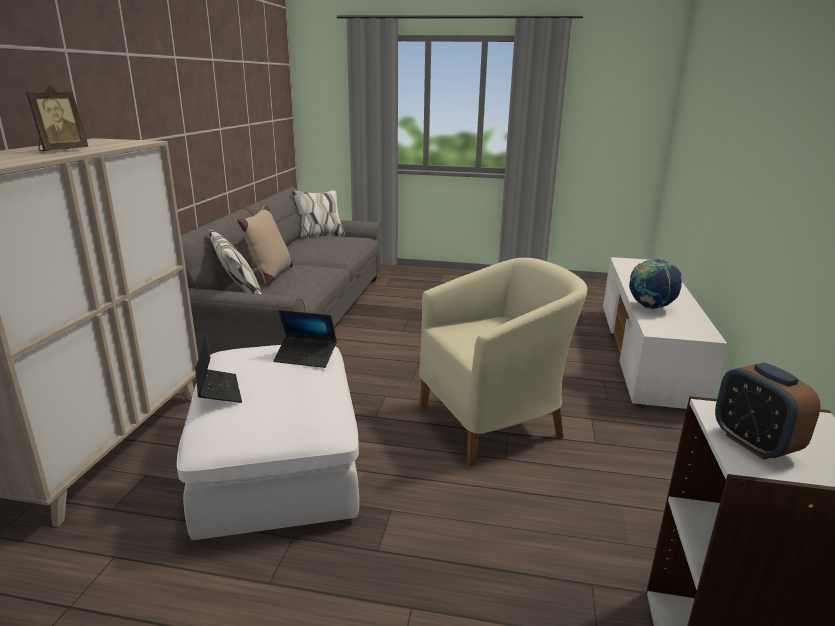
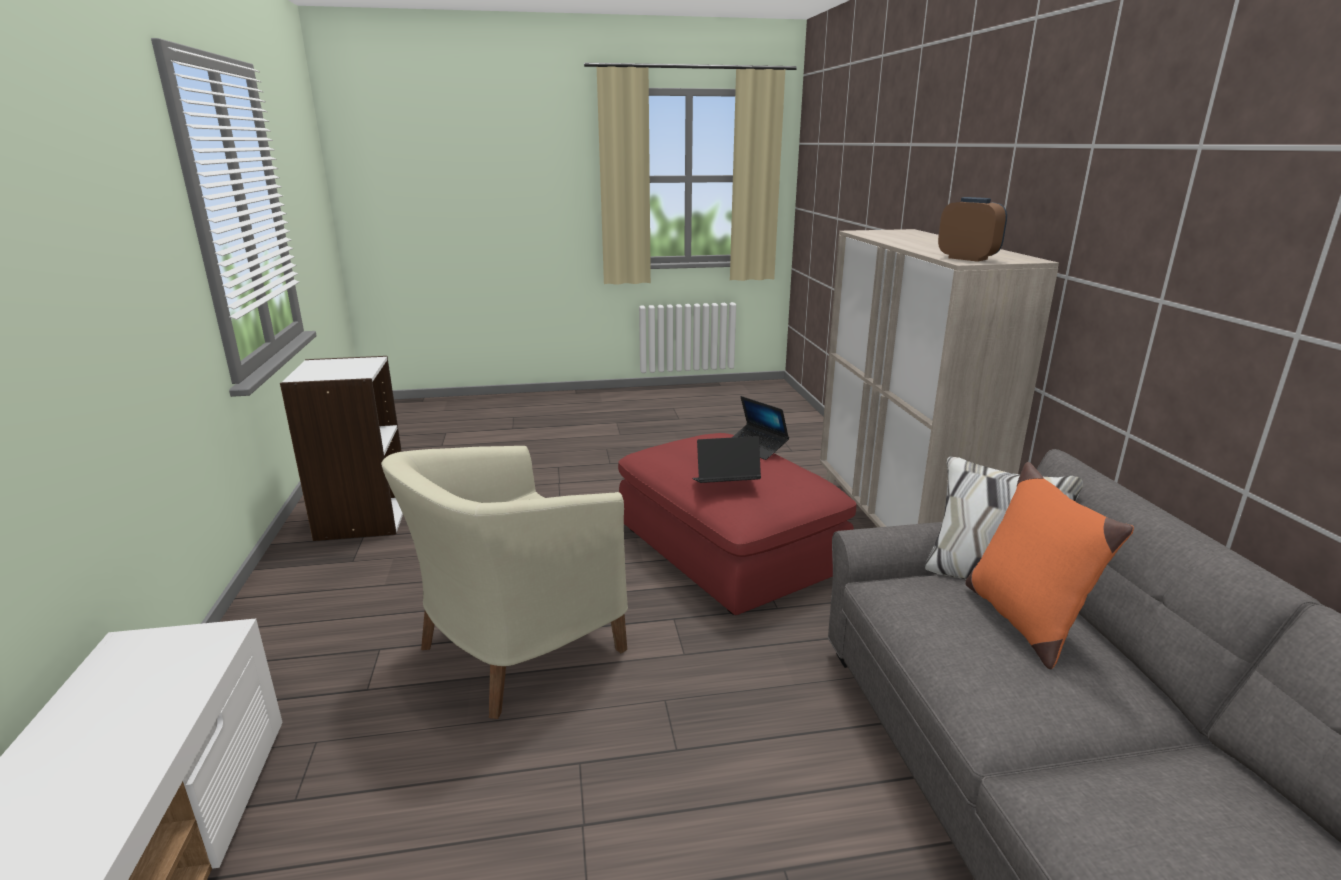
camera: 160 degrees right, 0 degrees up
(61, 150) = (931, 246): picture frame -> none
(270, 275) = (1023, 619): beige pillow -> orange pillow
(276, 463) = (729, 550): white ottoman -> red ottoman
(650, 307) = (149, 725): globe -> none
(754, 444) = (357, 365): alarm clock -> alarm clock (967, 258)

